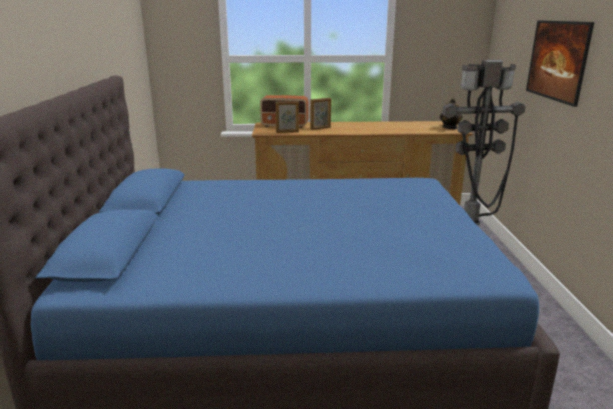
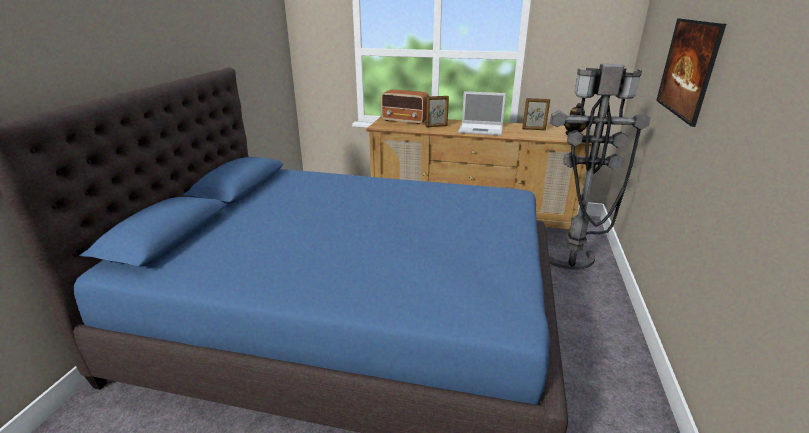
camera: 15 degrees right, 5 degrees up
(287, 132) = (400, 128): picture frame -> picture frame (533, 129)
(365, 128) = (481, 129): none -> laptop

